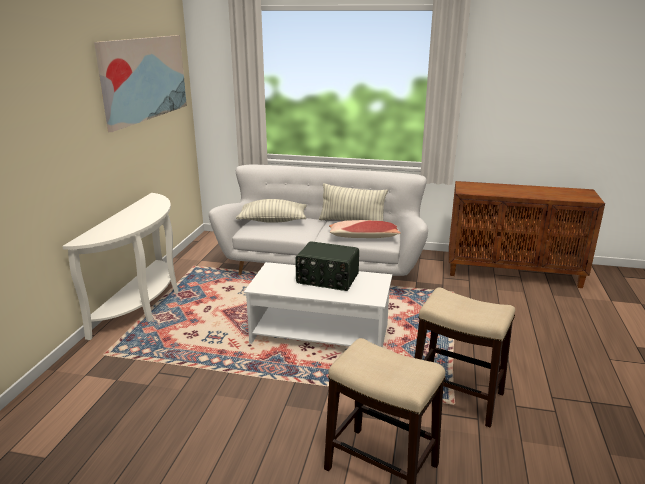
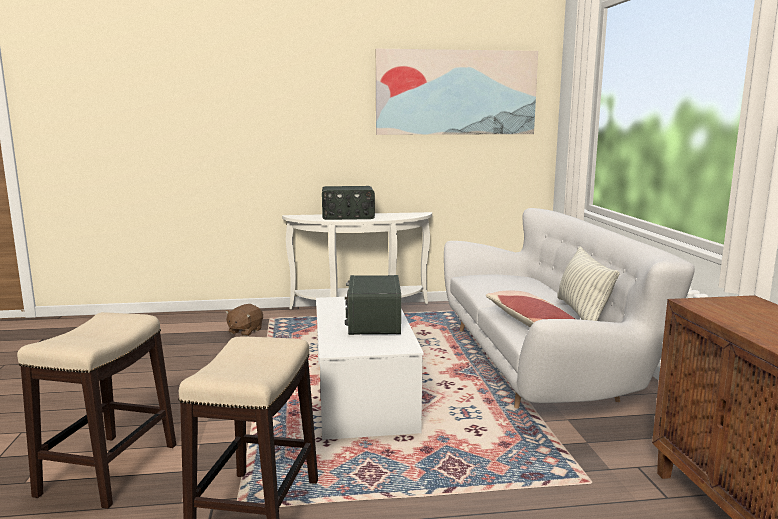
camera: 70 degrees right, 10 degrees down
(125, 221) = (348, 216): none -> radio
(126, 374) = (245, 331): none -> brown plush toy
(273, 221) = (515, 280): pillow -> none

